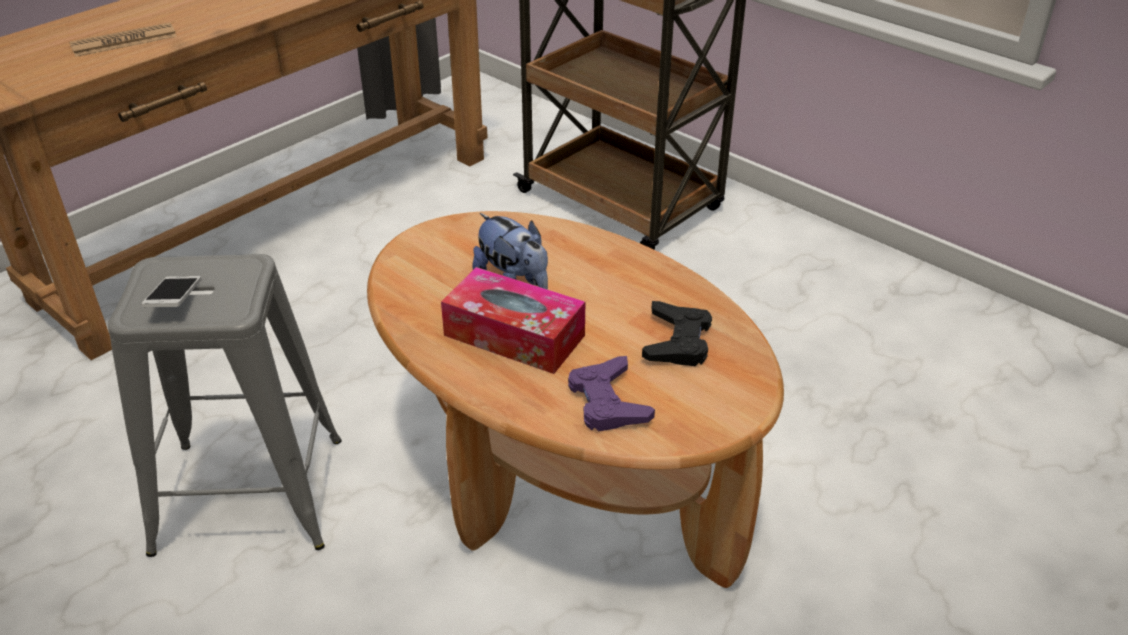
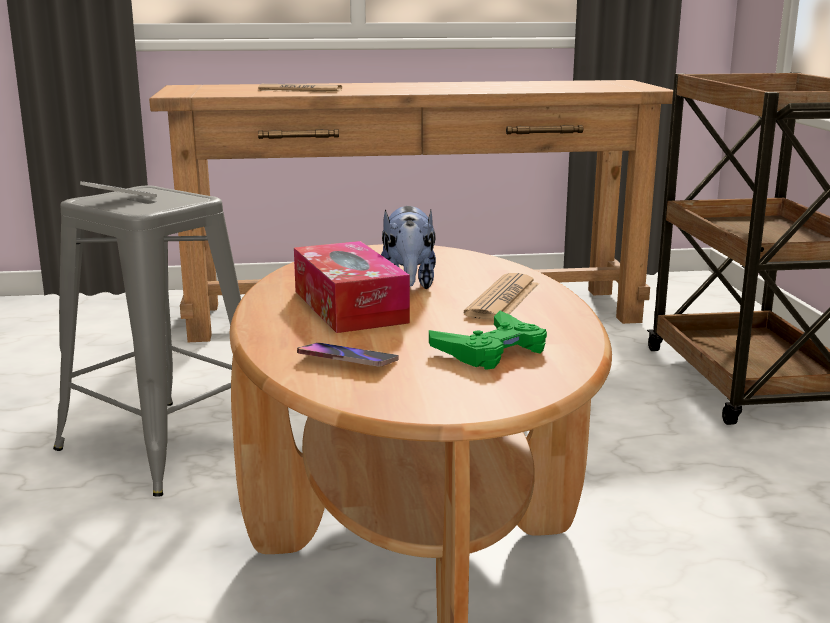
camera: 40 degrees right, 20 degrees down
(604, 273) = (503, 299): none -> newspaper
(608, 402) = (347, 360): purple game controller -> phone
(677, 341) = (491, 350): black game controller -> green game controller

